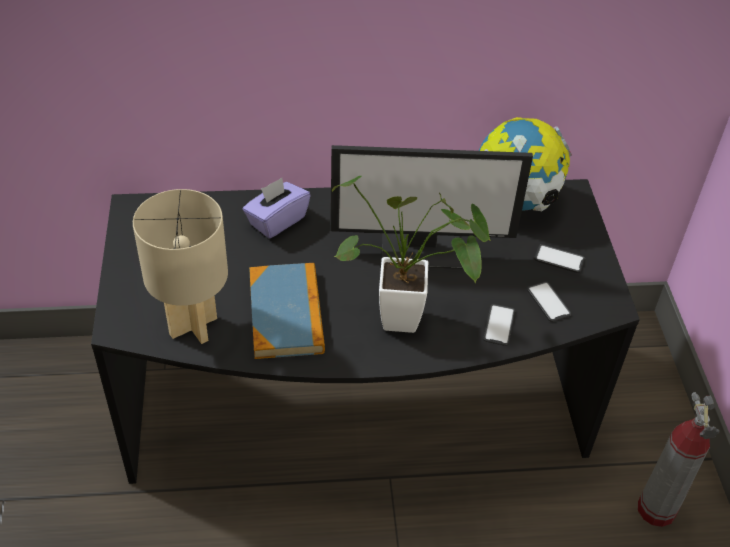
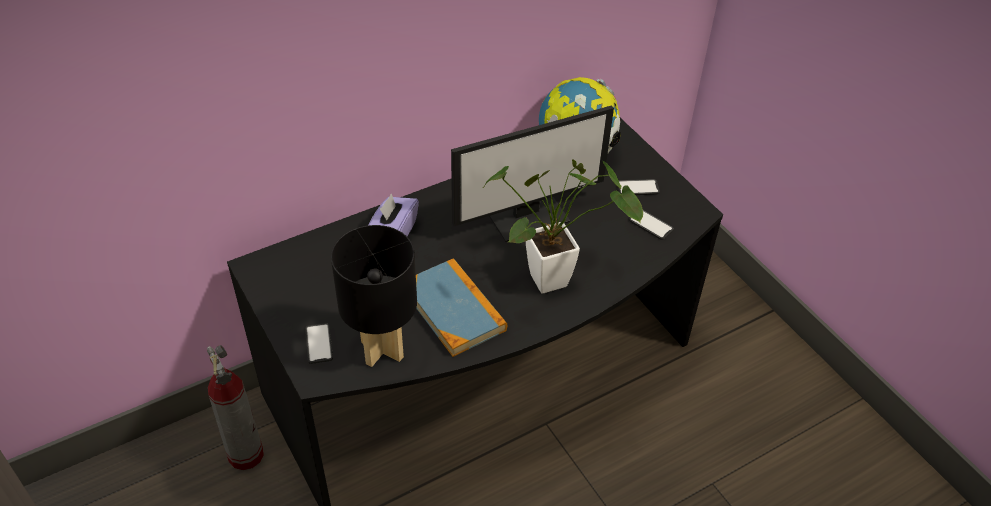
camera: 25 degrees left, 0 degrees up
(194, 326) = (383, 349): beige table lamp -> black table lamp
(499, 325) = (626, 256): phone -> phone (319, 343)
(656, 509) = (755, 364): fire extinguisher -> fire extinguisher (245, 454)

